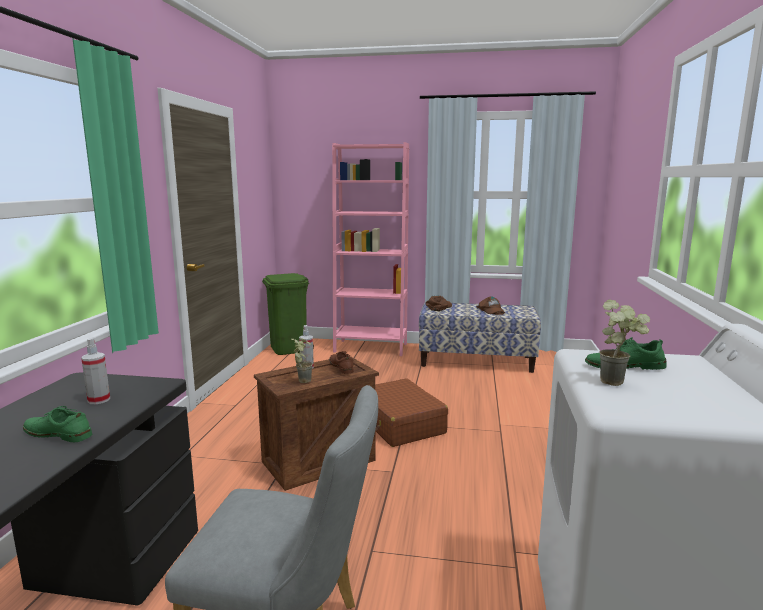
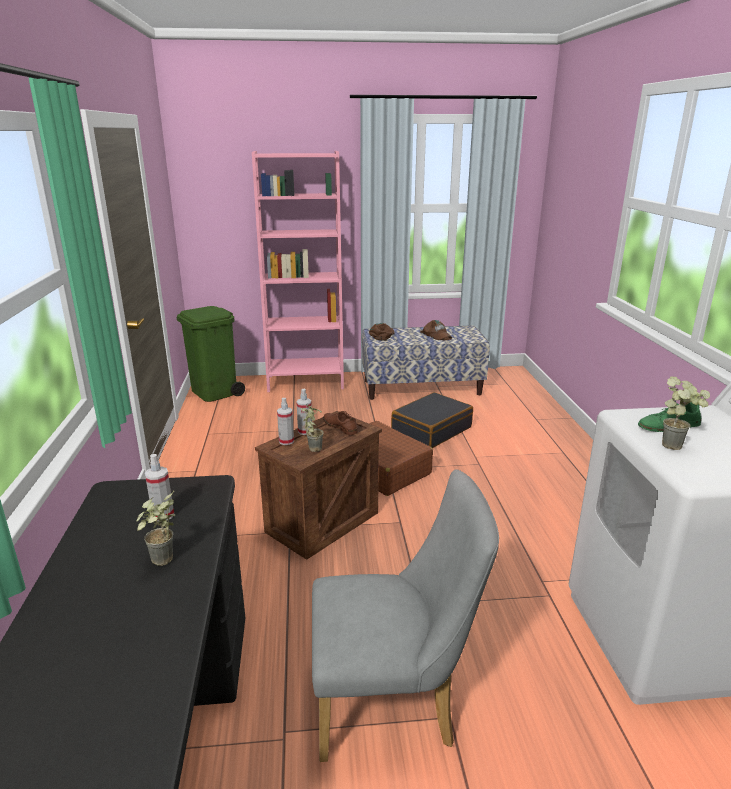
camera: 15 degrees left, 10 degrees up
(58, 434) = (162, 564): green shoe -> potted plant
(284, 373) = (286, 441): none -> spray bottle
(467, 396) = (431, 430): none -> black suitcase

